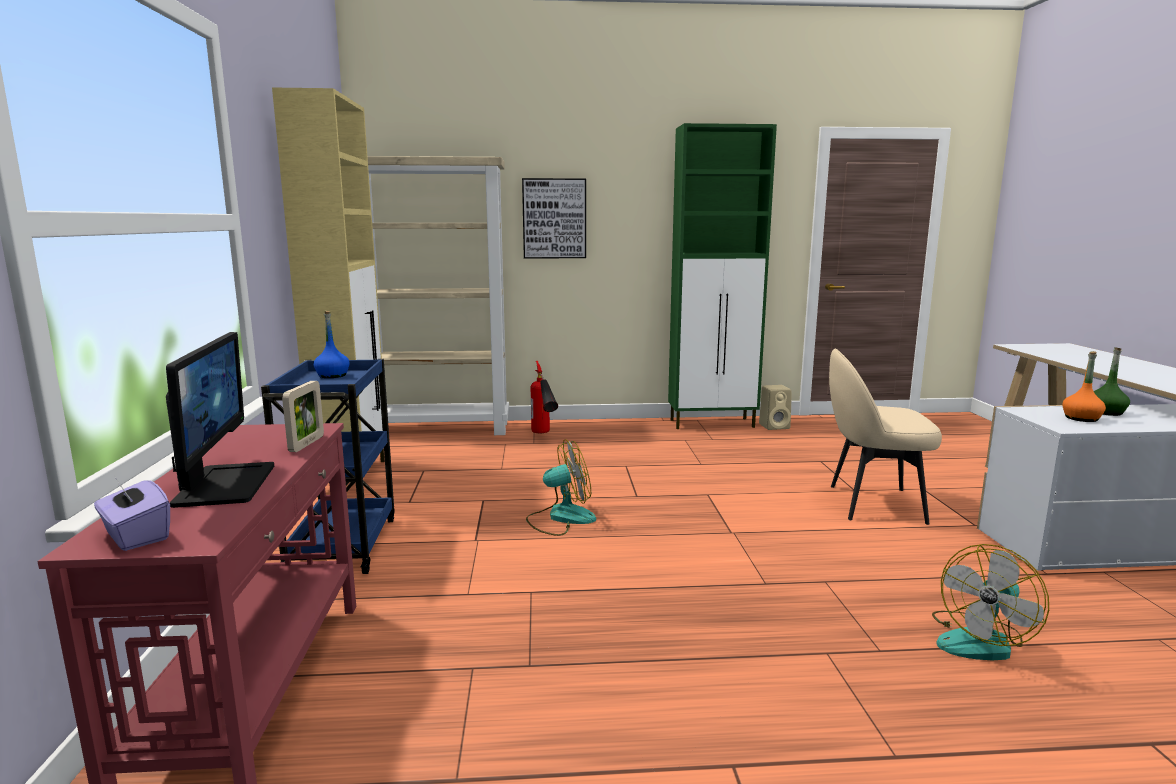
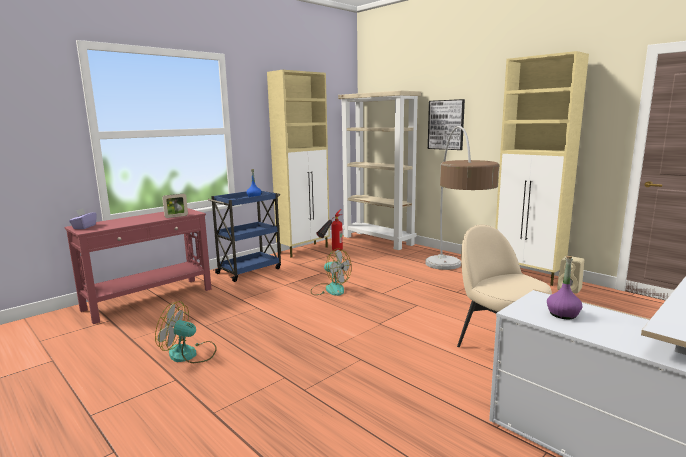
camera: 50 degrees right, 0 degrees up
(223, 484) = (129, 221): monitor -> none
(544, 435) = (415, 255): fire extinguisher -> fire extinguisher (331, 252)
(666, 452) = (453, 281): none -> floor lamp
(713, 423) = (528, 275): green cabinet -> beige cabinet
(981, 640) = (355, 416): fan -> fan (189, 354)
(1081, 418) = (562, 314): orange bottle -> purple bottle
(1106, 412) = (612, 320): green bottle -> none

